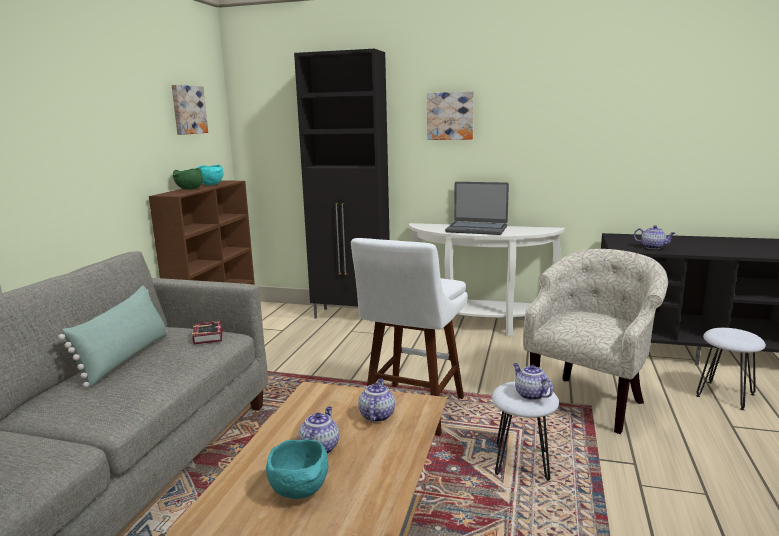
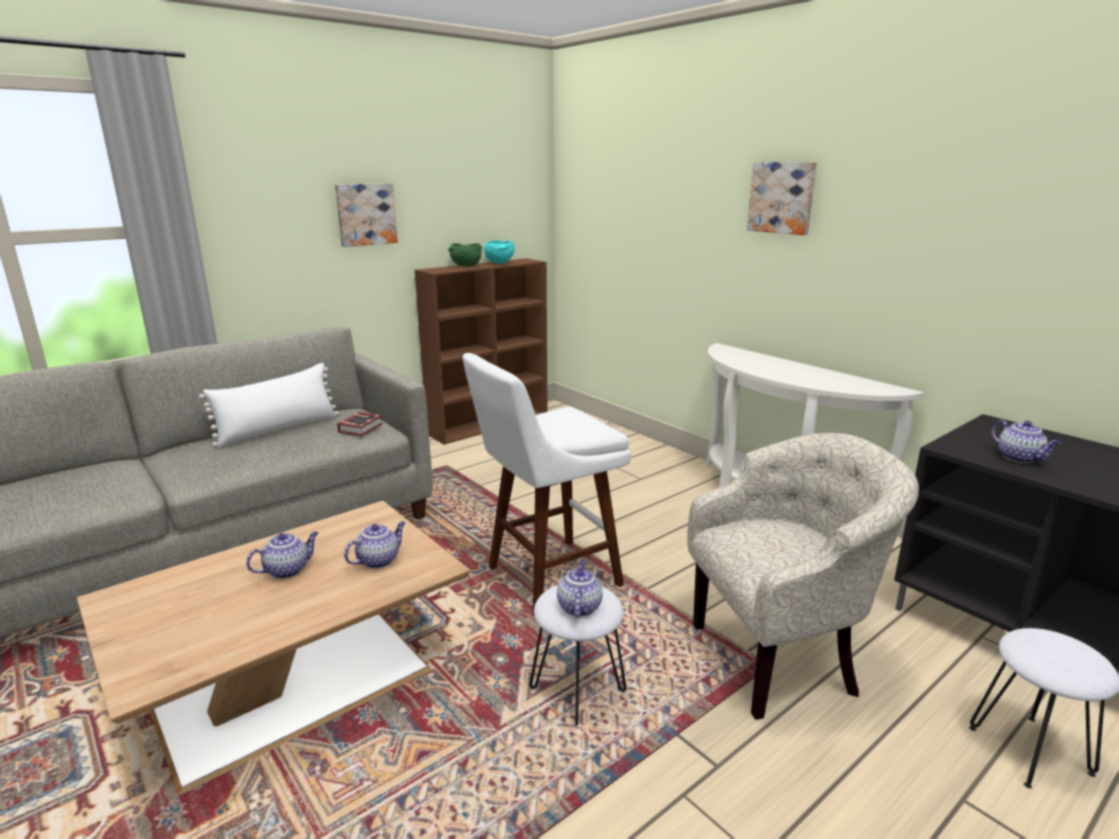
camera: 35 degrees right, 5 degrees up
(126, 358) = (278, 429): green pillow -> white pillow
(188, 110) = (486, 175): picture -> picture (365, 214)
(301, 491) = (214, 602): turquoise bowl -> none
(352, 316) = (635, 447): black cabinet -> none
(476, 229) = (782, 368): laptop -> none

